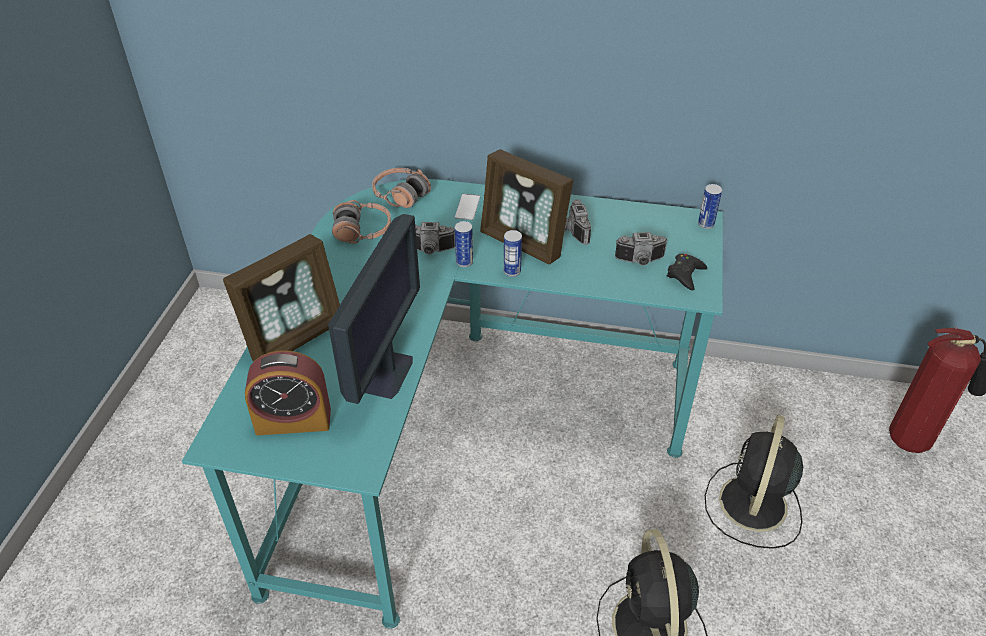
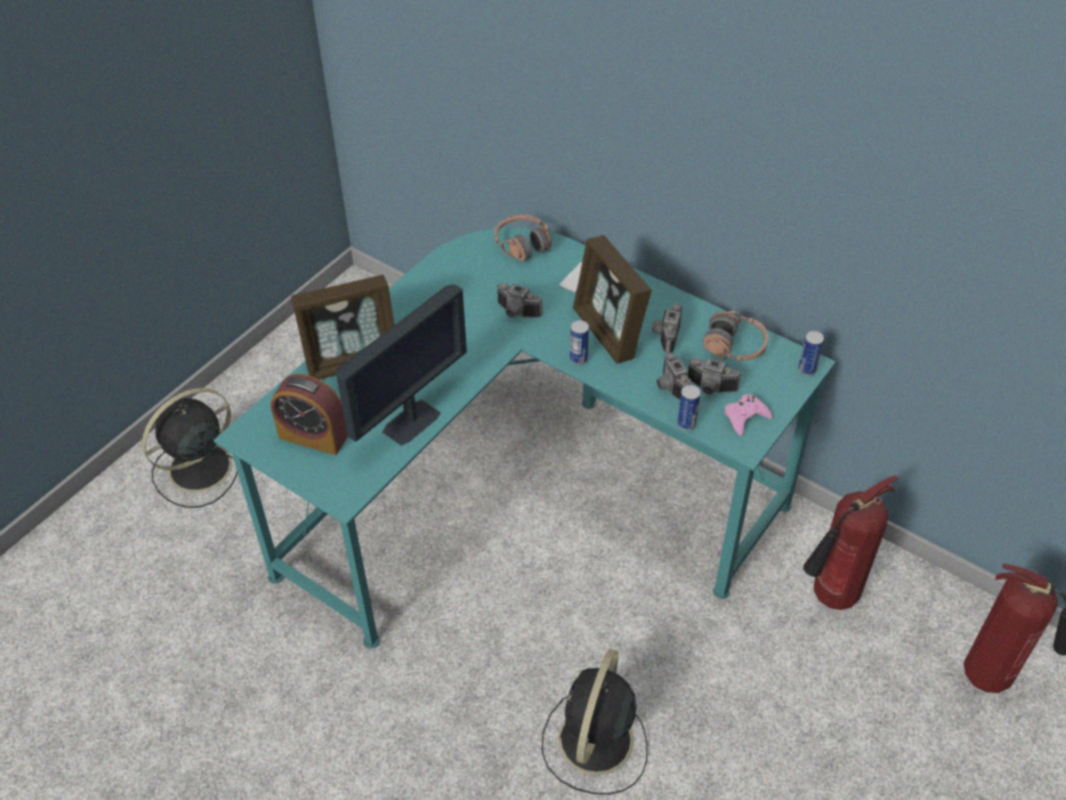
camera: 25 degrees right, 5 degrees up
(363, 231) = (466, 273): headphones -> headphones (734, 346)
(464, 262) = (540, 335): can -> can (686, 424)
(607, 271) = (670, 388): none -> camera
(685, 274) = (745, 417): black game controller -> pink game controller
(752, 506) = (766, 674): black fan -> black fan (197, 469)
(760, 425) = (830, 599): none -> fire extinguisher

